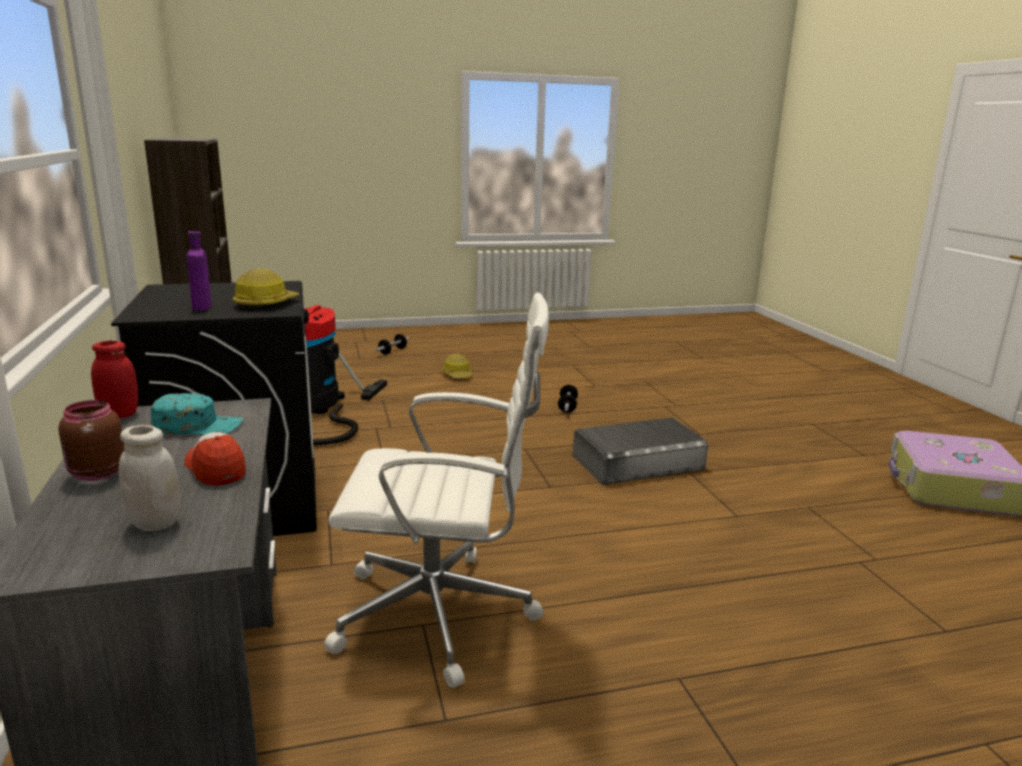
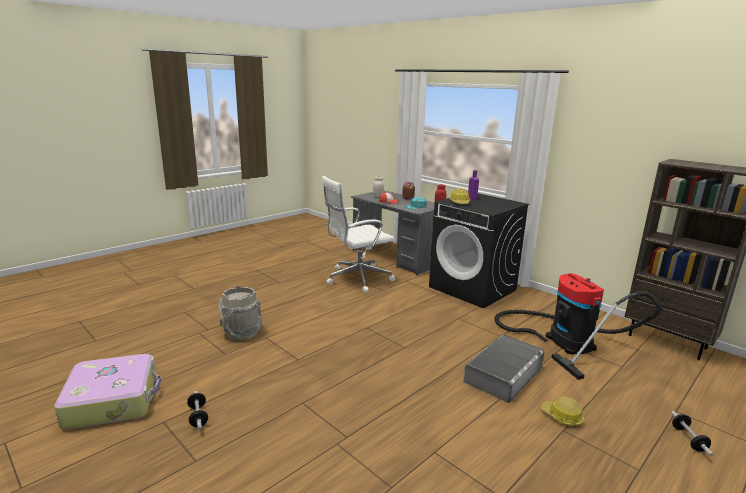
camera: 150 degrees right, 0 degrees up
(567, 407) = (423, 402): dumbbell -> dumbbell (198, 417)
(637, 462) = (333, 358): grey storage box -> grey storage box (503, 374)
(784, 536) = (242, 333): none -> grey bucket

